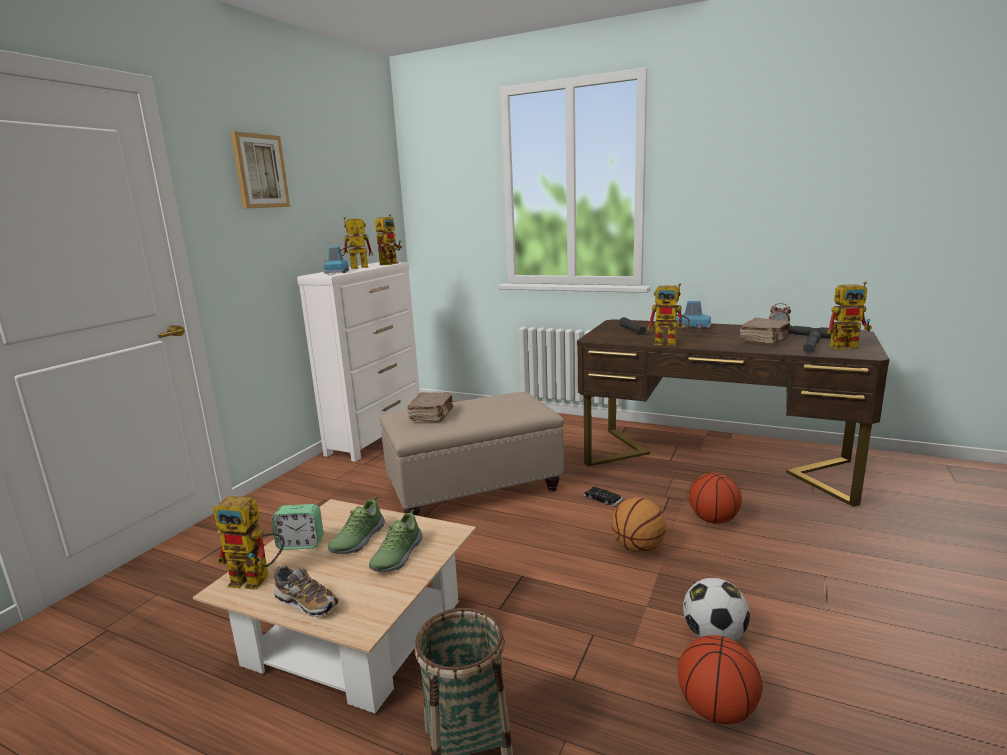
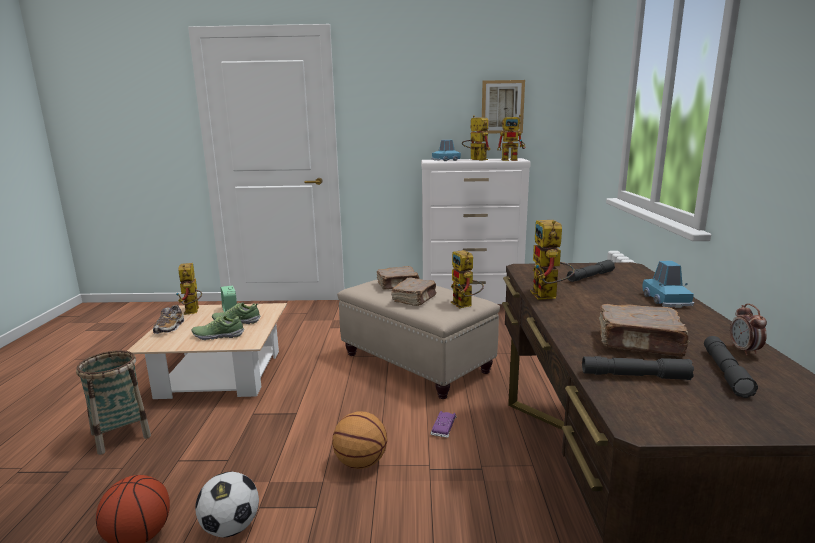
camera: 65 degrees right, 0 degrees up
(260, 171) = (405, 79): picture -> picture (502, 107)
(484, 414) = (415, 299): none -> brown book
(602, 499) = (443, 427): black toy car -> purple toy car
(713, 520) = (448, 509): basketball -> none
(848, 346) = (692, 408): toy robot -> toy robot (465, 305)

